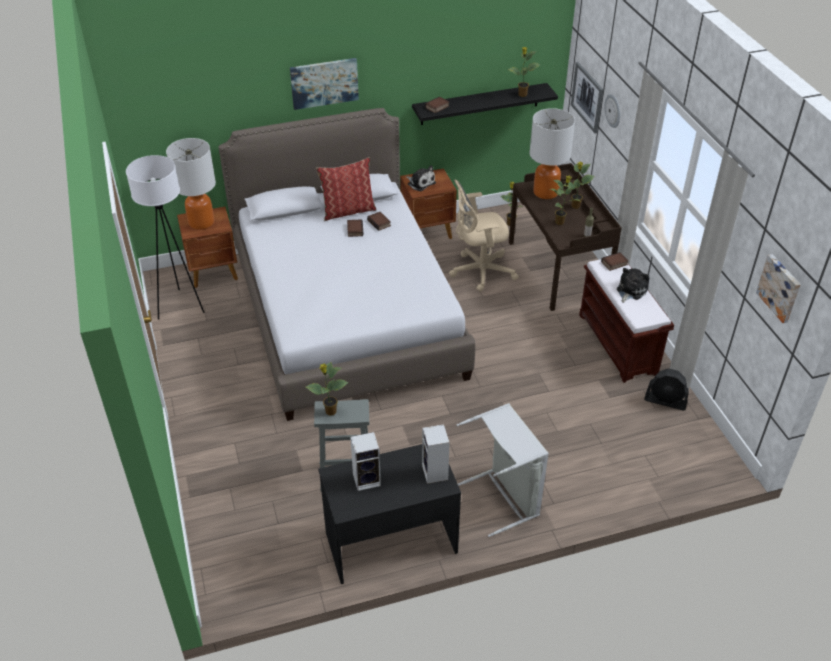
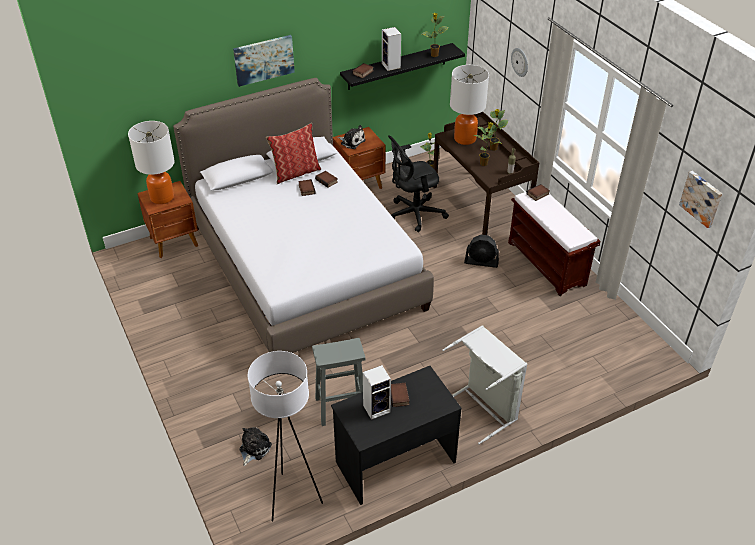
camera: 10 degrees left, 0 degrees up
(180, 306) = (151, 276): white floor lamp -> white floor lamp (292, 498)
(330, 412) = (328, 353): potted plant -> none
(395, 470) = (399, 396): none -> book
(435, 473) = (435, 394): speaker -> speaker (391, 66)
(479, 271) = (413, 214): beige office chair -> black office chair
(587, 97) = (492, 52): picture -> none
(630, 290) = (557, 216): plush toy -> plush toy (254, 449)
(665, 401) = (598, 307): black fan -> black fan (481, 262)

